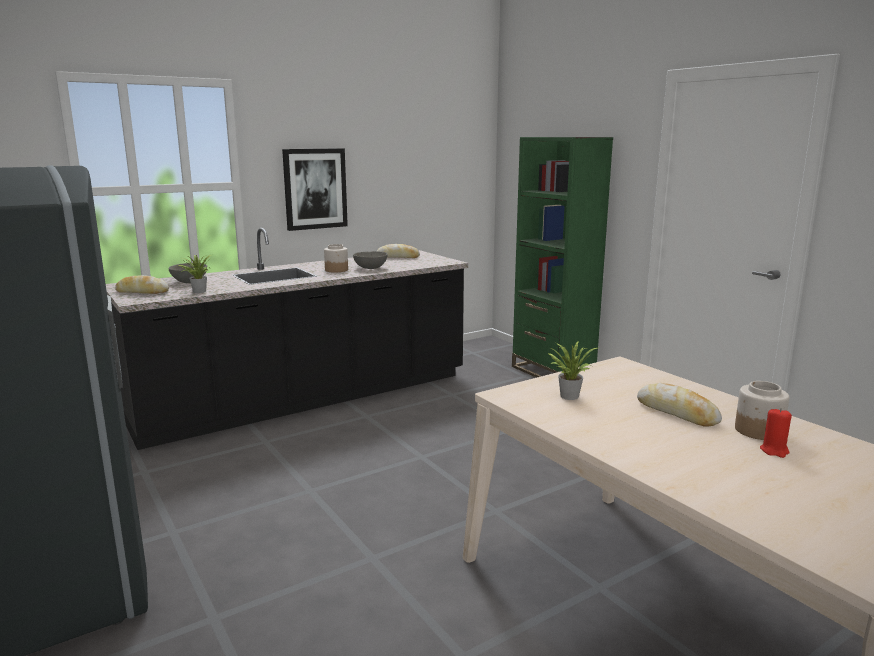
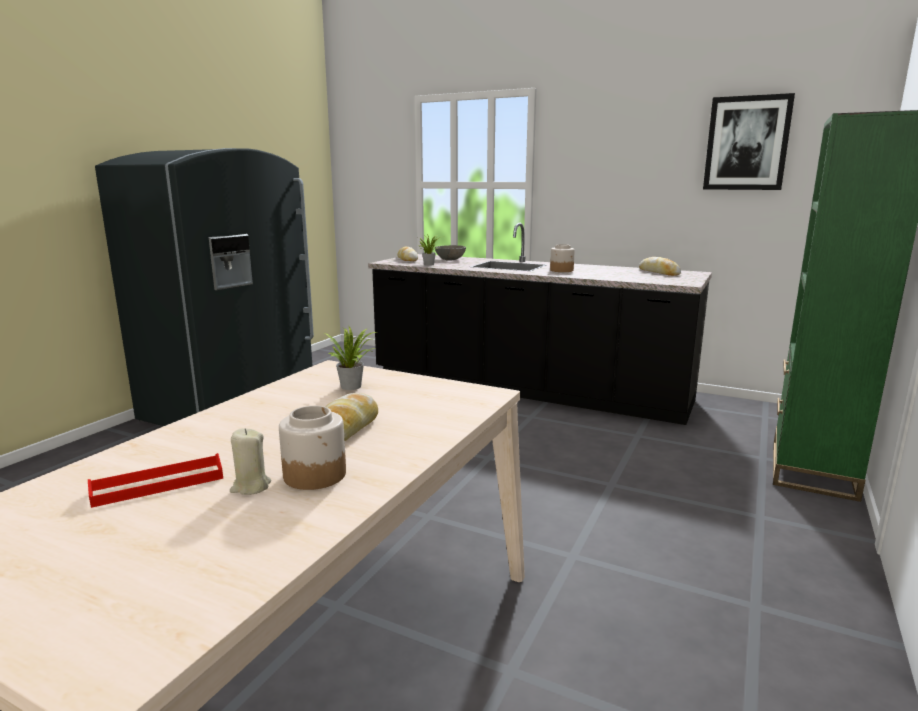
camera: 60 degrees right, 0 degrees up
(315, 189) = (604, 192): picture -> picture (747, 143)
(370, 268) = (591, 274): grey bowl -> none
(764, 480) = (158, 484): none -> red tray
(774, 451) = (250, 487): red candle -> beige candle

